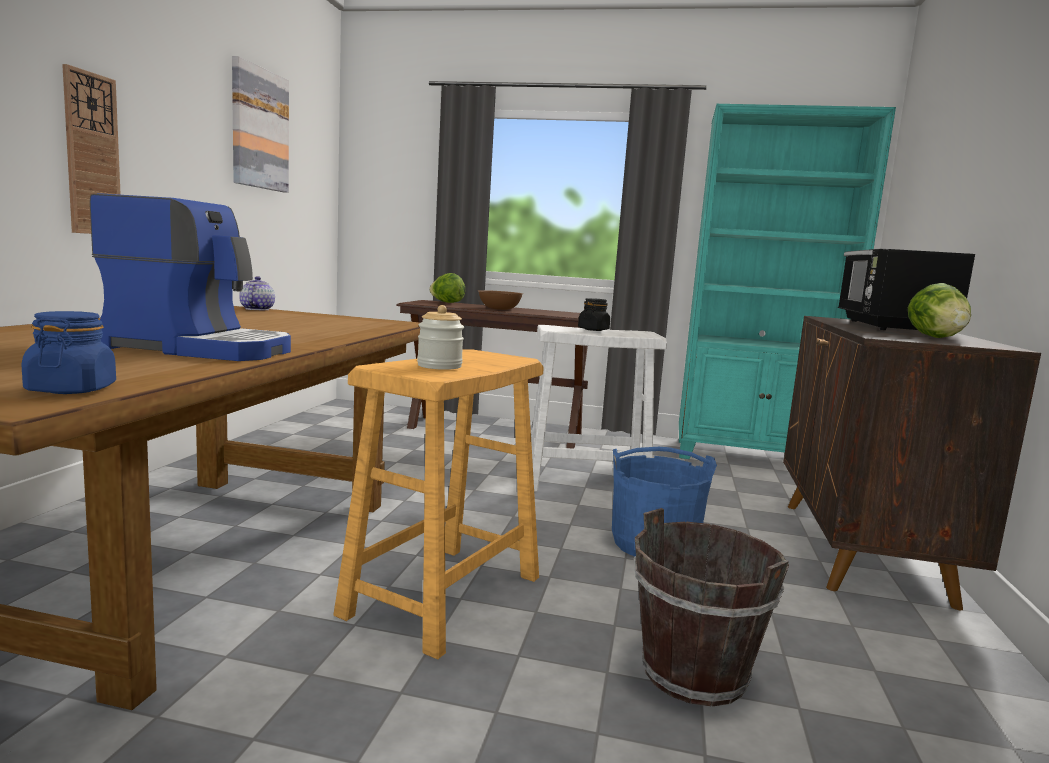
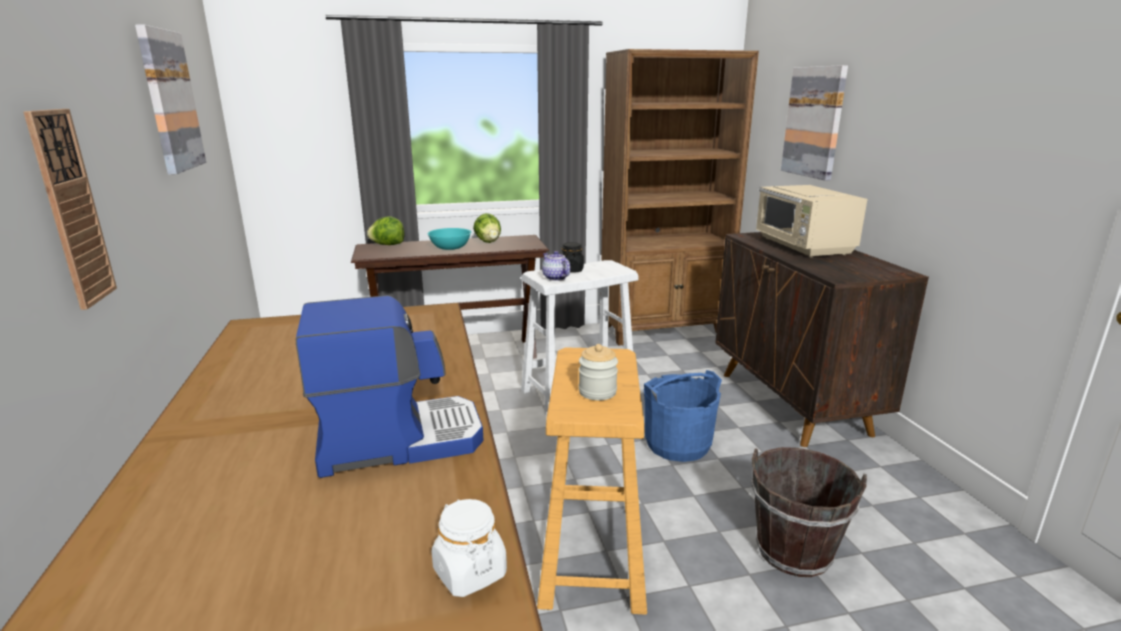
camera: 25 degrees left, 10 degrees up
(72, 389) = (469, 572): blue jar -> white jar
(256, 309) = (269, 323): teapot -> teapot (555, 278)
(499, 309) = (450, 248): brown bowl -> turquoise bowl
(752, 458) = (664, 330): turquoise bookcase -> brown bookcase
(891, 327) = (803, 246): black microwave -> beige microwave
(936, 337) = (854, 265): lettuce -> lettuce (488, 242)
(950, 182) = (814, 122): none -> picture

